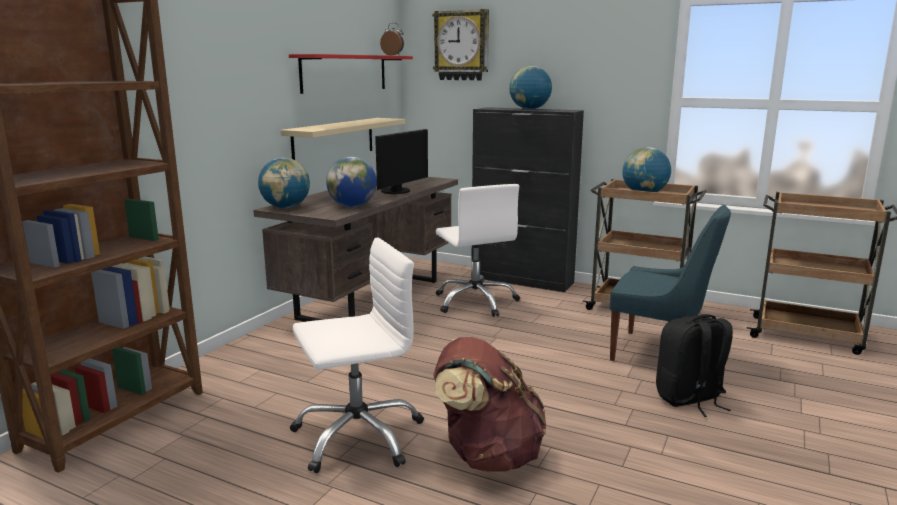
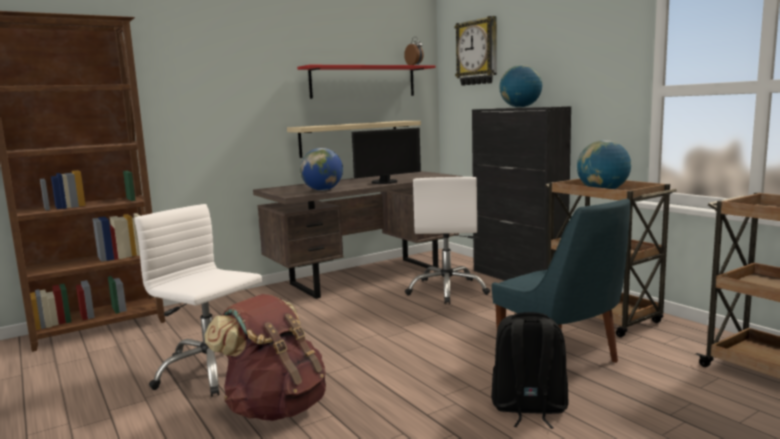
camera: 30 degrees right, 5 degrees down
(286, 207) = (276, 189): globe -> none
(358, 436) = (211, 370): white office chair -> white office chair turned 150 degrees counterclockwise

